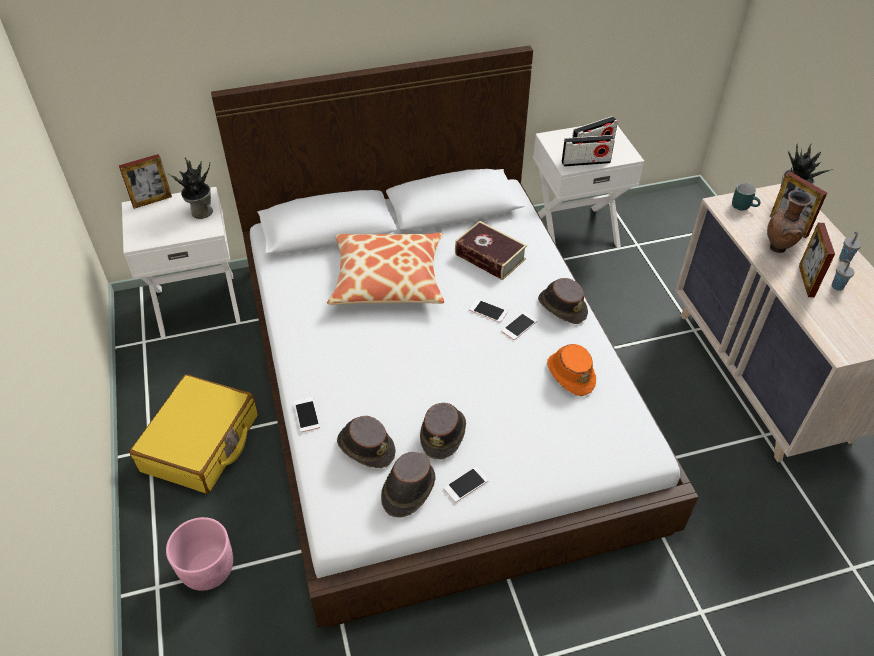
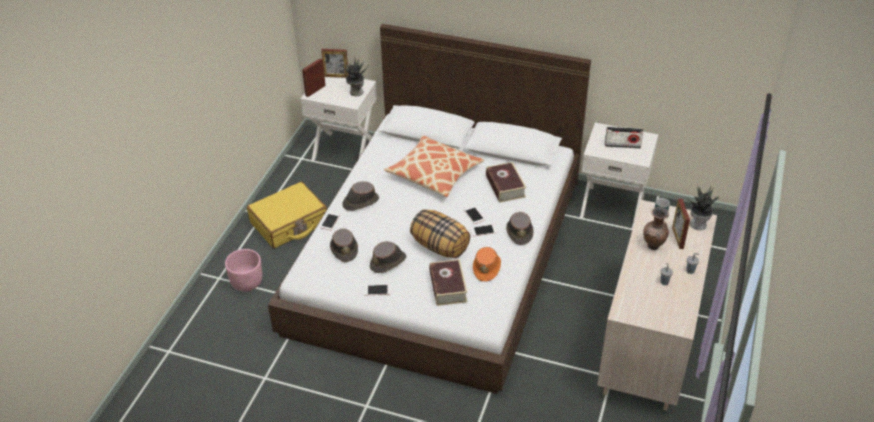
camera: 35 degrees right, 5 degrees down
(408, 490) = (346, 278): brown hat -> brown hat (360, 202)
(487, 375) = (440, 246): none -> pillow
(551, 427) = (448, 287): none -> book
(585, 162) = (608, 152): radio -> none
(806, 281) = (648, 271): picture frame -> picture frame (315, 90)

